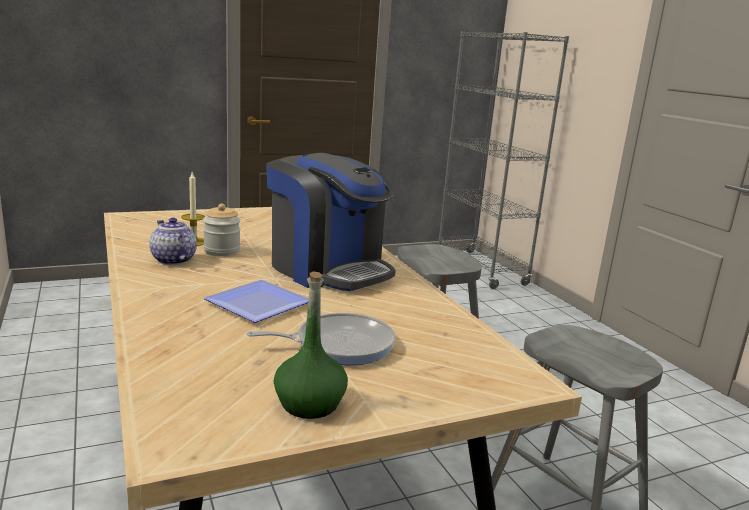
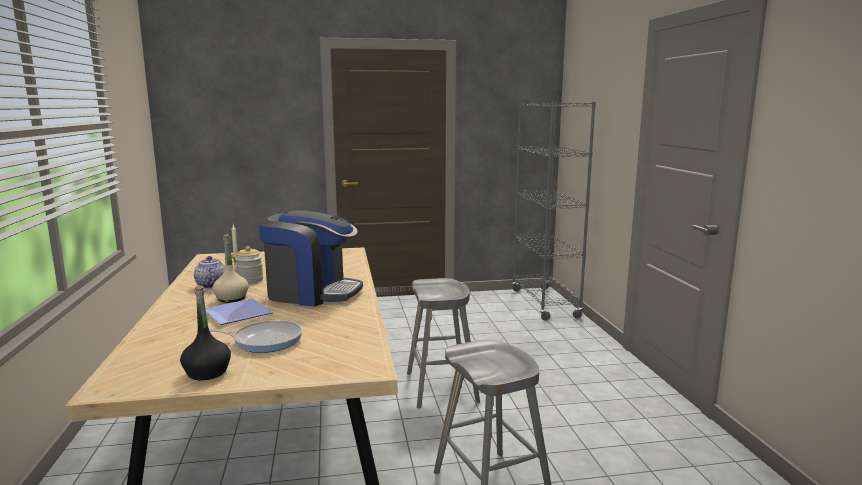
camera: 15 degrees right, 5 degrees down
(224, 280) = (231, 298): none -> beige bottle
(310, 404) = (207, 372): green bottle -> black bottle
(328, 269) = (312, 293): coffee machine -> coffee machine turned 45 degrees counterclockwise

